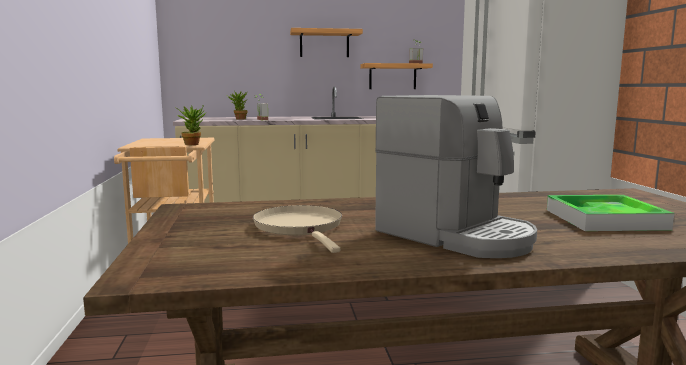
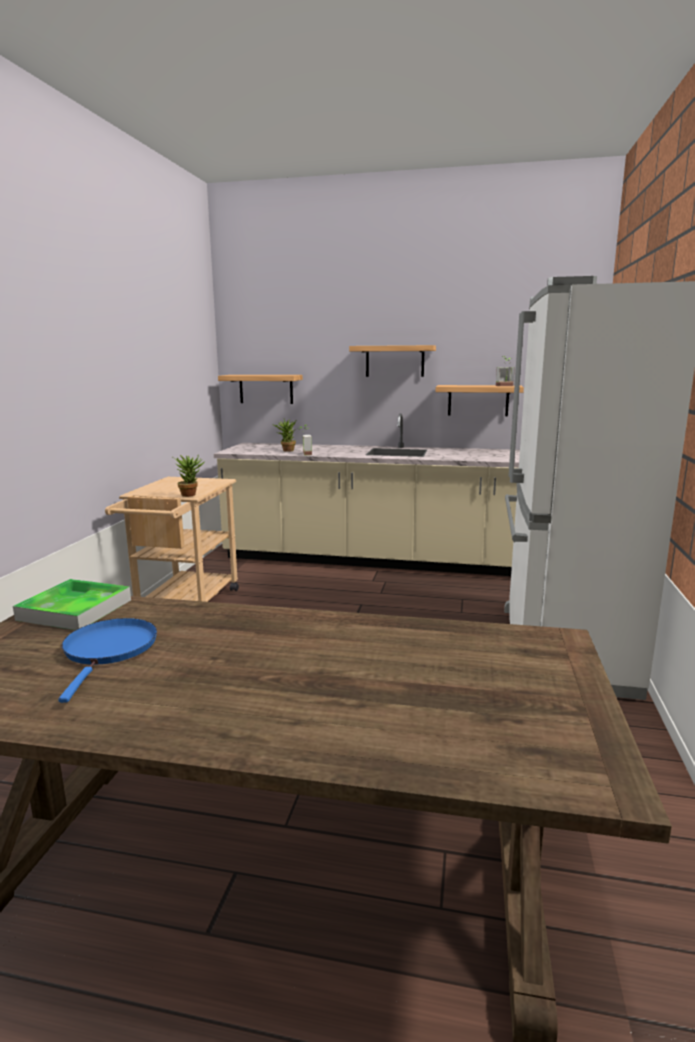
camera: 20 degrees right, 5 degrees up
(207, 67) = (266, 389): none -> shelf
(300, 227) = (109, 650): beige frying pan -> blue frying pan
(455, 236) = (224, 692): coffee machine -> none
(604, 219) = (433, 690): tray -> tray (75, 610)

